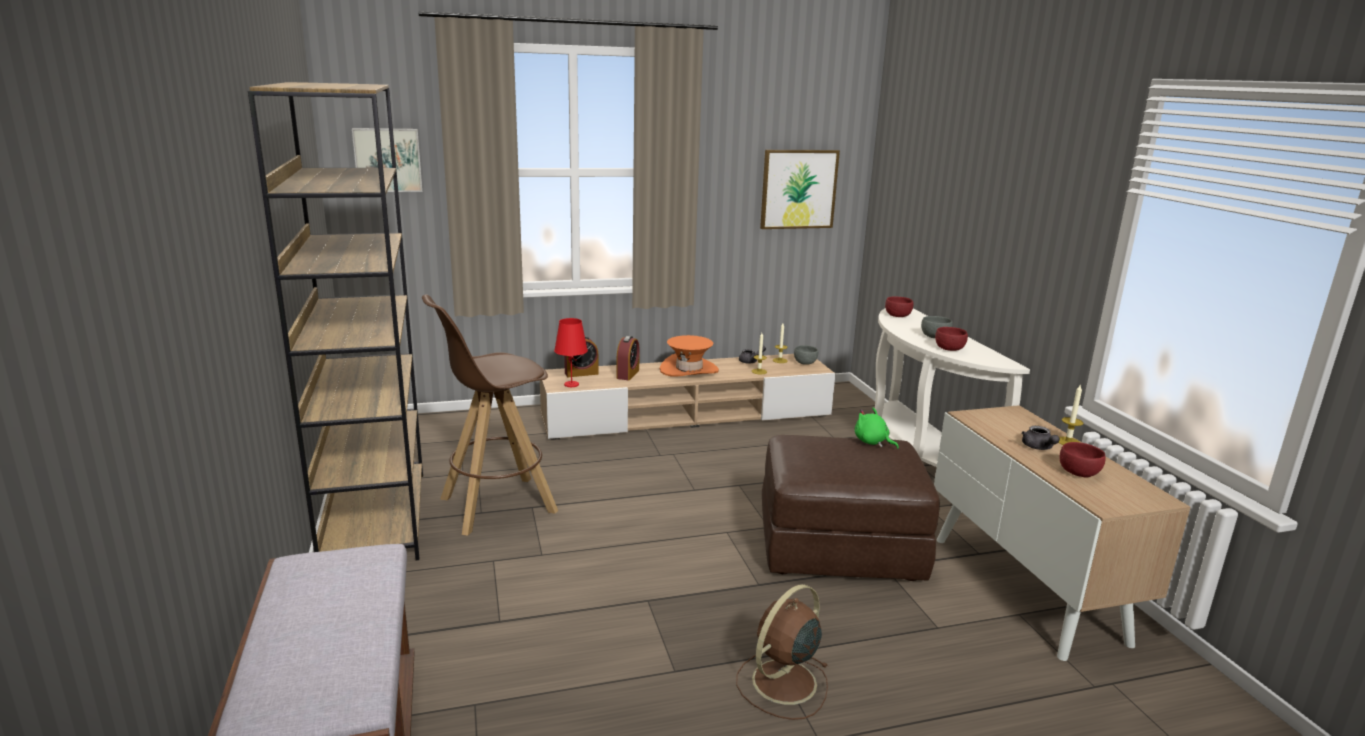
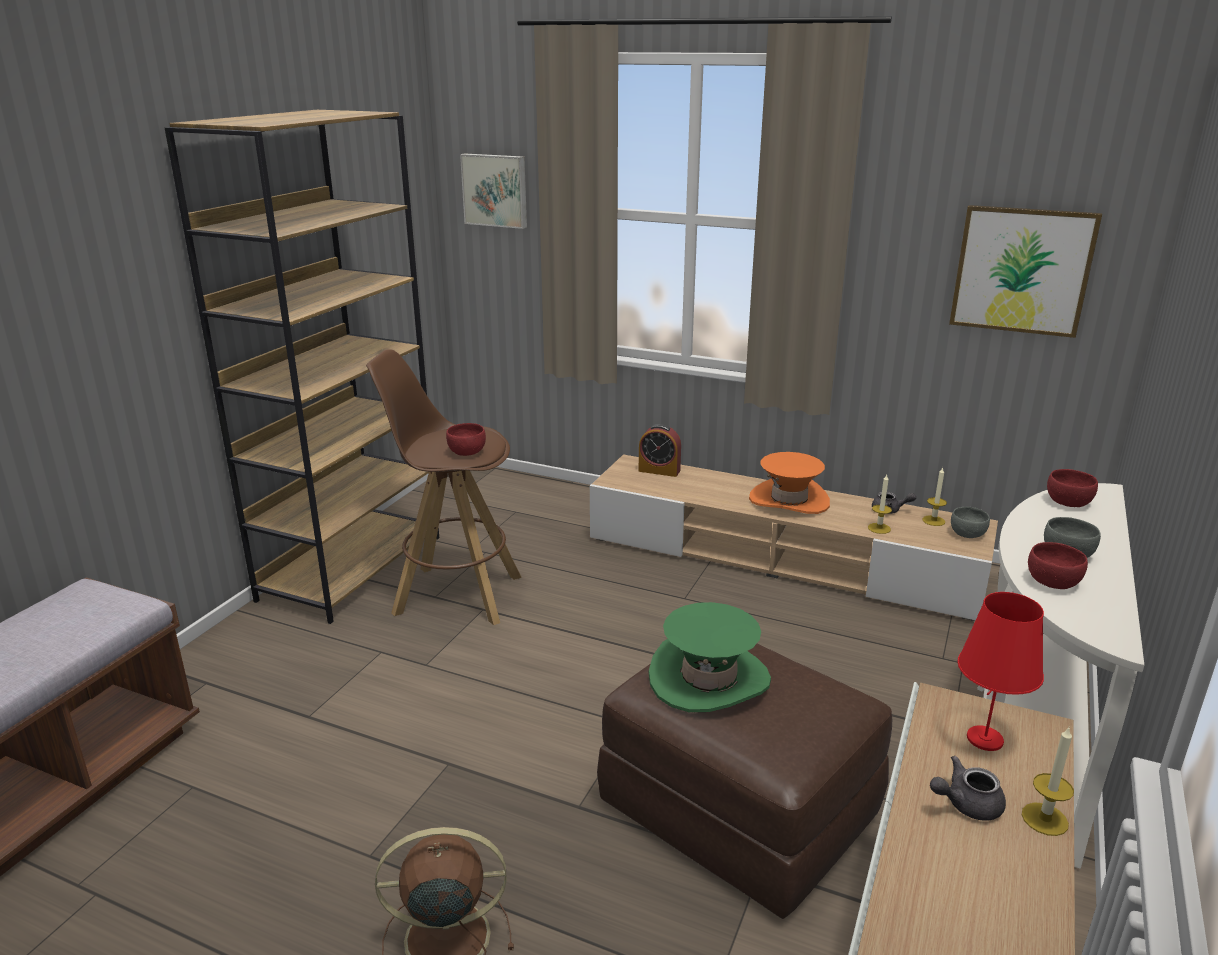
camera: 40 degrees right, 5 degrees up
(571, 384) = (629, 481): red table lamp -> red table lamp (984, 739)
(628, 374) = (708, 485): alarm clock -> none
(822, 458) = (709, 679): none -> green hat
(872, 442) = (816, 684): green plush toy -> none
(1038, 448) = (966, 804): grey teapot -> grey teapot turned 45 degrees clockwise
(1079, 472) = (960, 880): red bowl -> red bowl (467, 452)

